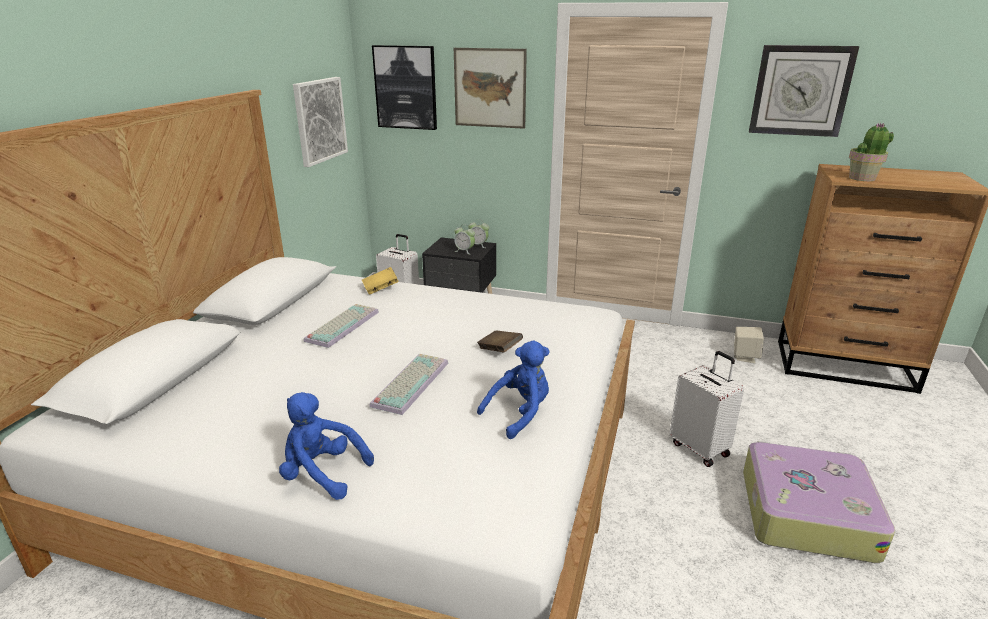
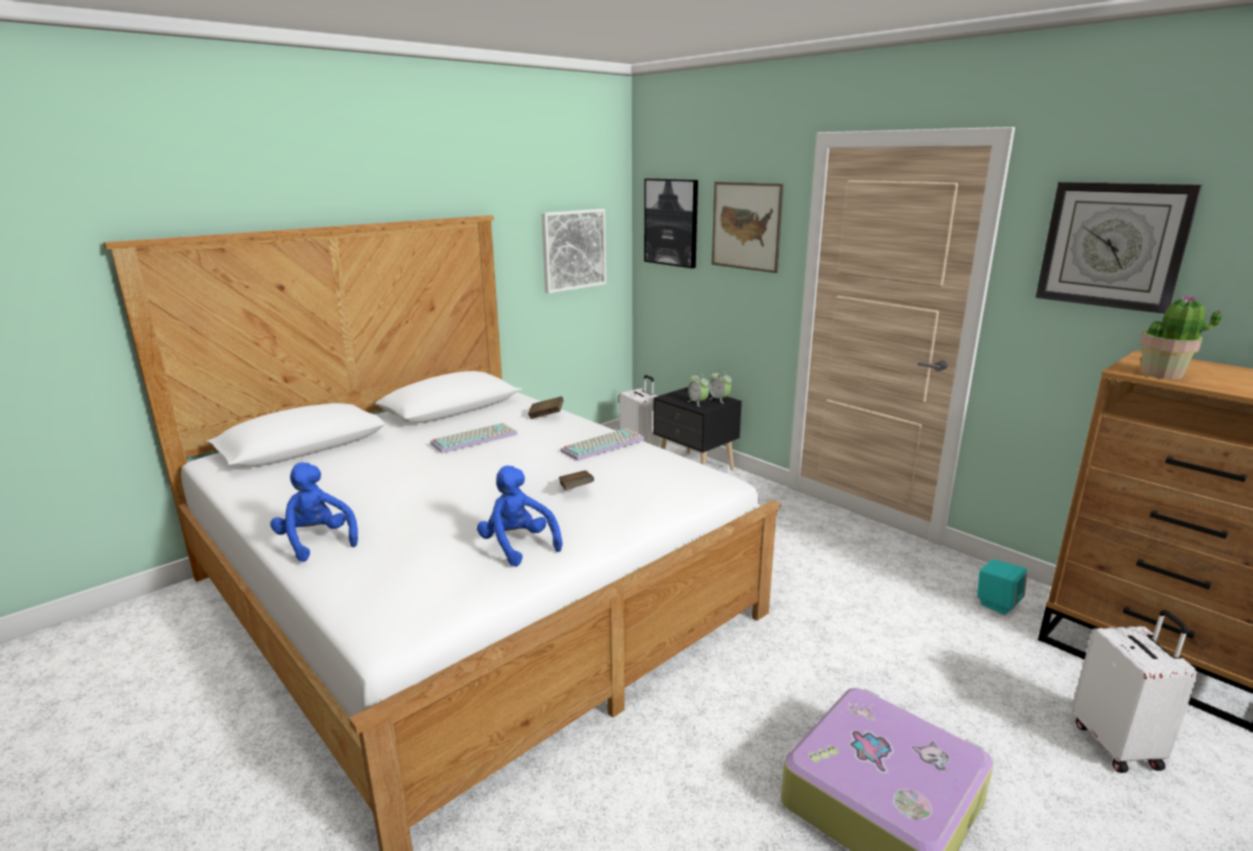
camera: 30 degrees right, 5 degrees down
(380, 288) = (546, 416): yellow book -> brown book
(410, 382) = (461, 495): keyboard -> keyboard (603, 445)
(520, 413) = (518, 546): blue plush toy -> blue plush toy turned 120 degrees counterclockwise
(700, 448) = (819, 682): white suitcase -> white suitcase (1117, 745)
(745, 357) = (997, 603): beige speaker -> turquoise speaker

